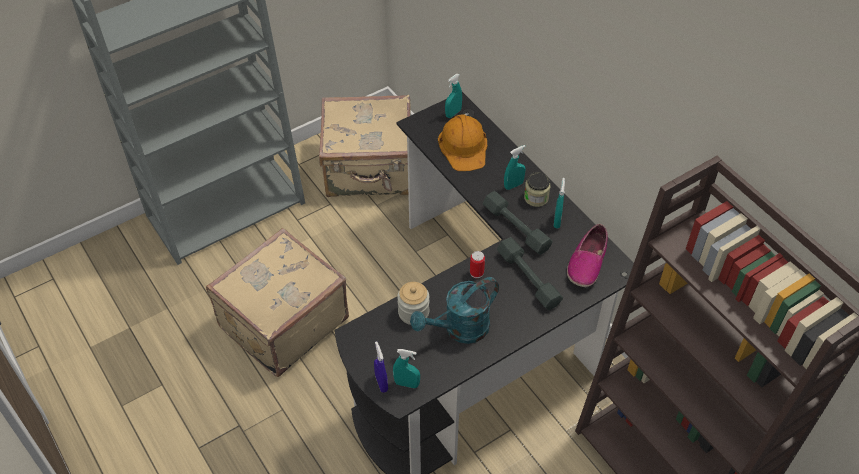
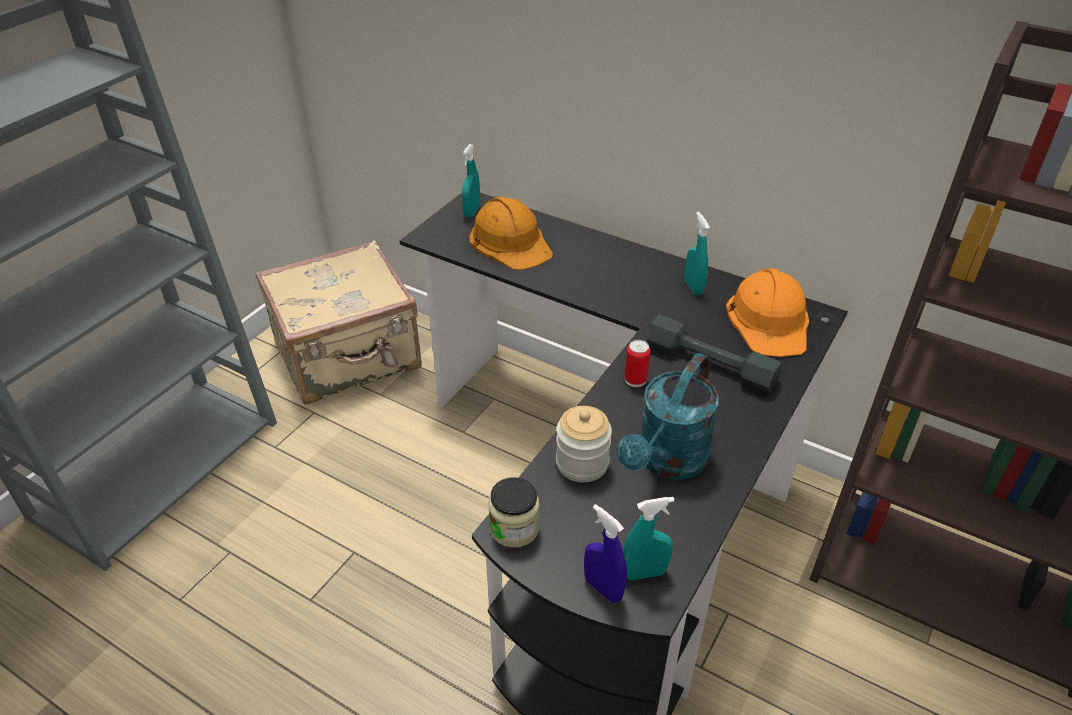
camera: 25 degrees left, 10 degrees down
(281, 322) = (315, 593): beige suitcase -> none
(513, 185) = (607, 265): turquoise spray bottle -> none
(516, 228) = (647, 310): grey dumbbell -> none
(536, 198) = (646, 270): jar -> jar (514, 528)
(587, 262) = (769, 320): shoe -> orange hard hat

